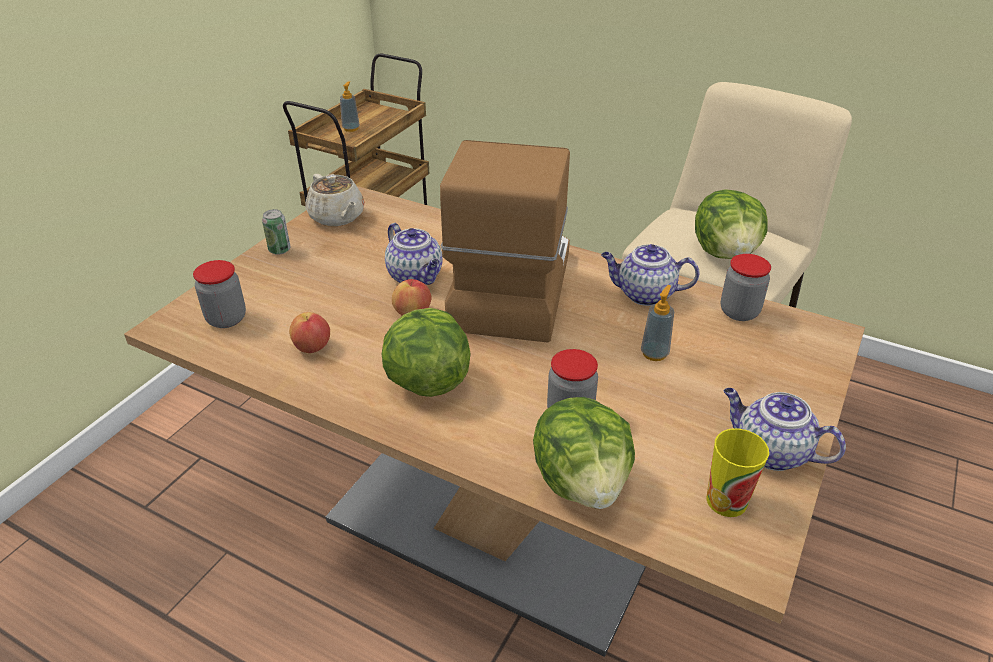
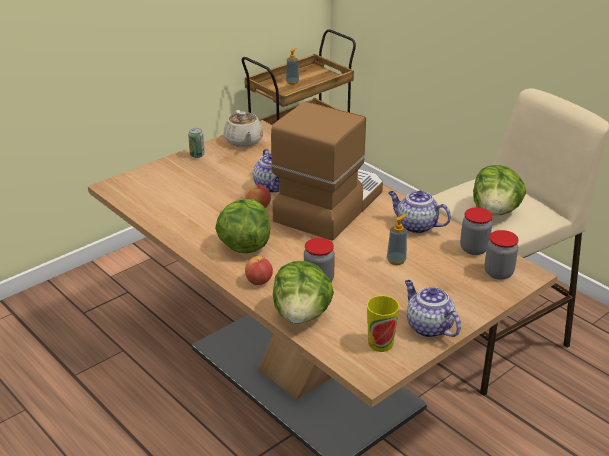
camera: 20 degrees right, 5 degrees down
(226, 319) = (147, 189): jar -> jar (498, 273)
(312, 347) = (188, 214): apple -> apple (259, 281)

